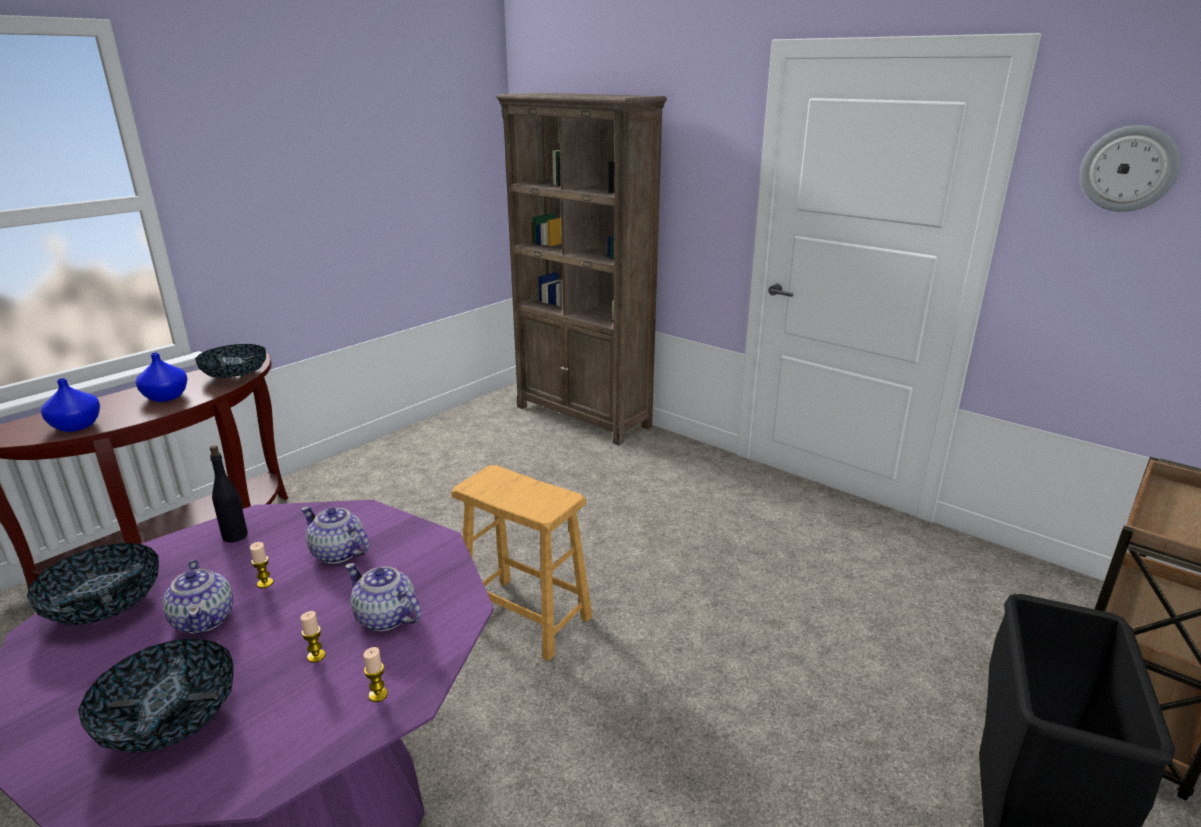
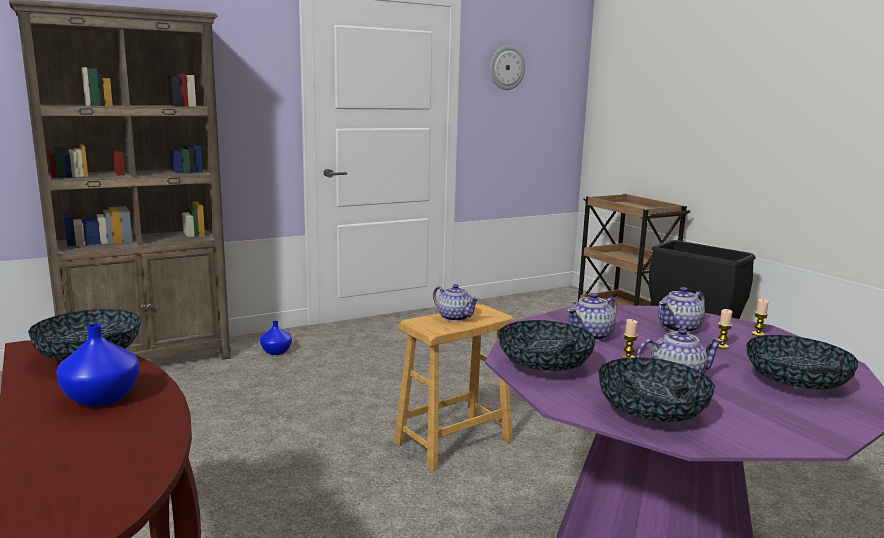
camera: 70 degrees left, 10 degrees down
(77, 425) = (128, 458): blue vase -> blue vase (275, 352)
(235, 536) = (544, 367): black bottle -> bowl
(522, 489) = (454, 317): none -> teapot

